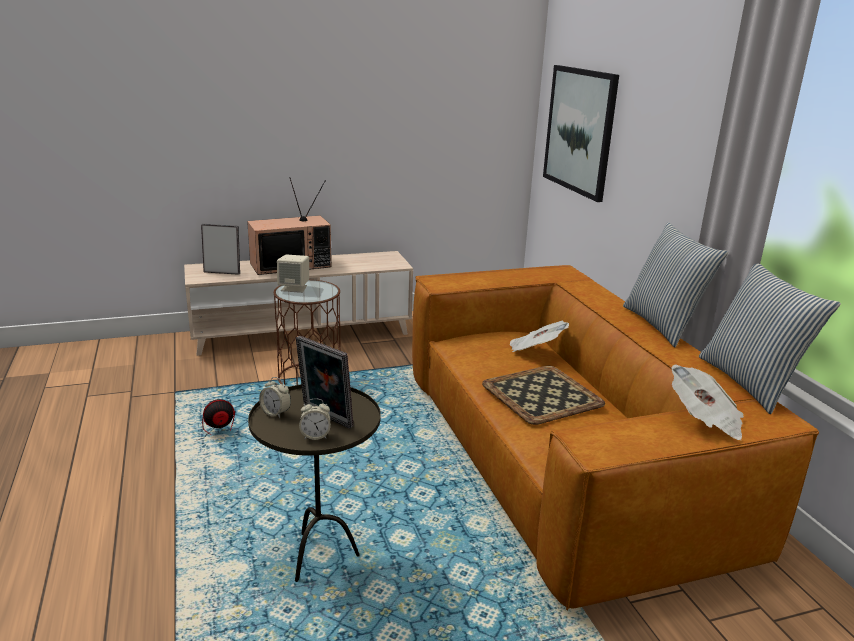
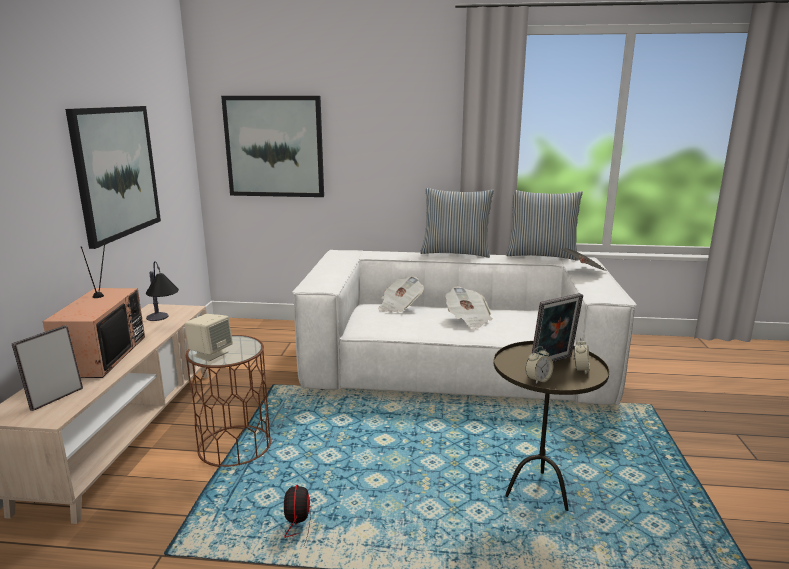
camera: 65 degrees left, 5 degrees down
(362, 265) = (163, 323): none -> table lamp
(386, 127) = (116, 172): none -> picture
(541, 395) = (468, 319): tray -> newspaper
(560, 457) = (456, 366): brown sofa -> white sofa

